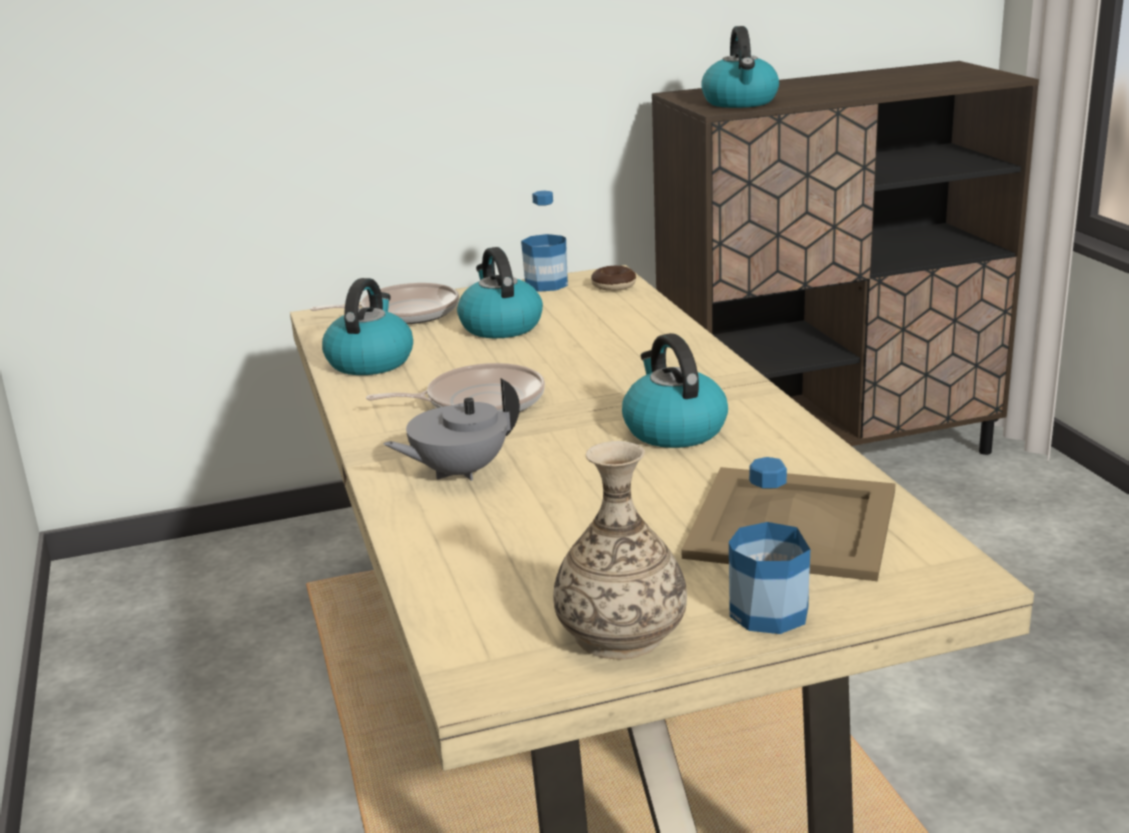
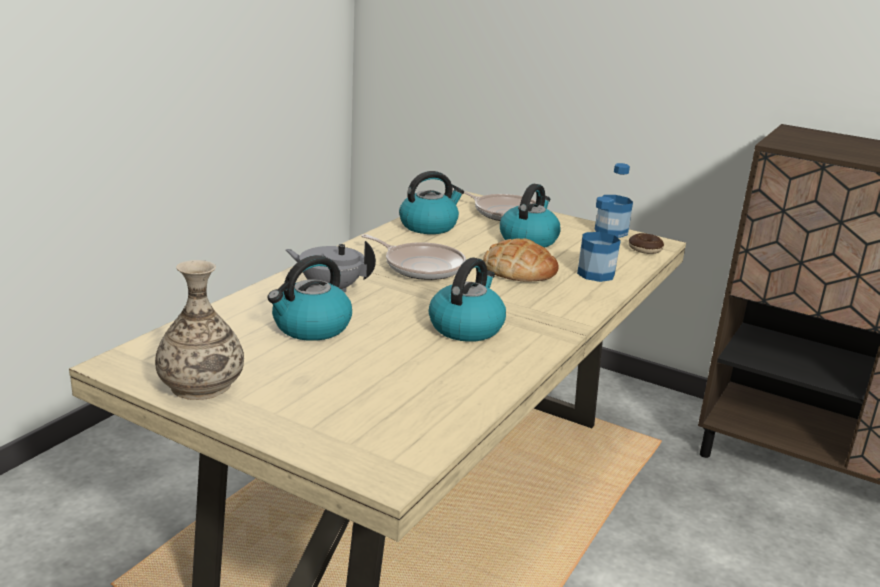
camera: 45 degrees right, 0 degrees up
(570, 356) = (520, 270): none -> bread
(740, 102) = (813, 146): kettle -> kettle (311, 327)
(769, 612) = (270, 422): bottle -> bottle (595, 274)
(791, 522) = (391, 398): beige tray -> none

